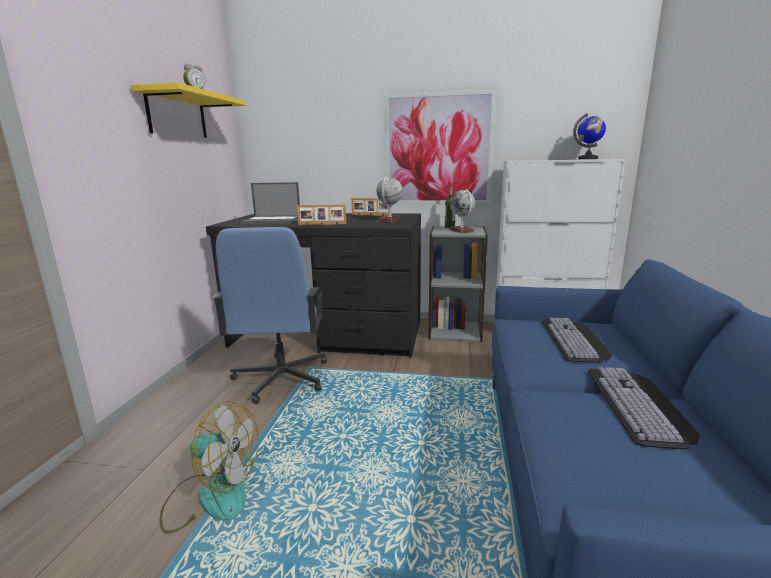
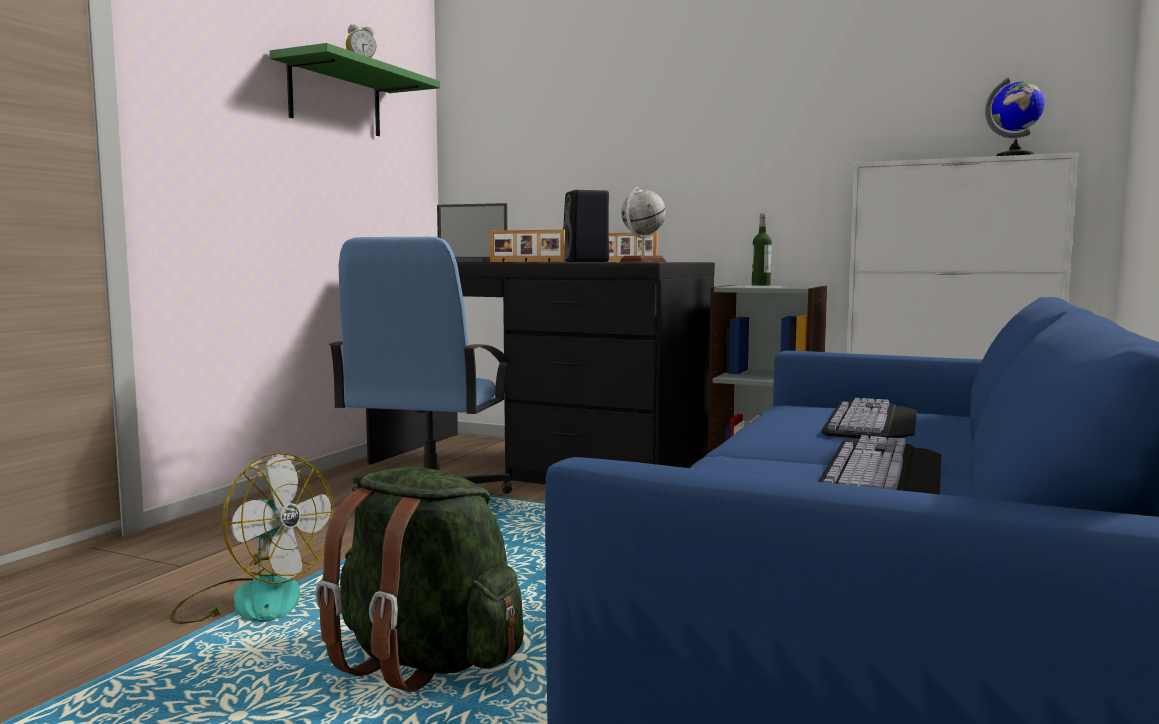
camera: 15 degrees right, 10 degrees down
(177, 115) = (335, 98): yellow shelf -> green shelf
(352, 218) = (586, 261): none -> black speaker
(355, 535) = (424, 661): none -> green backpack
(438, 150) = (747, 154): picture -> none
(461, 230) = (773, 286): globe -> none

